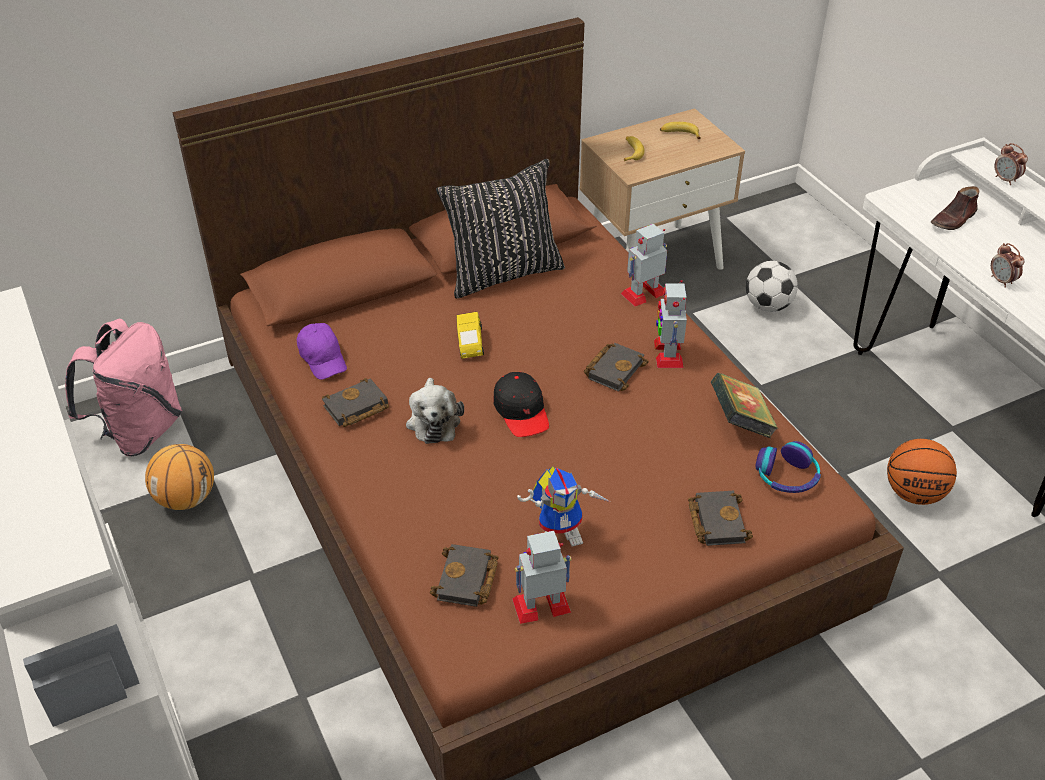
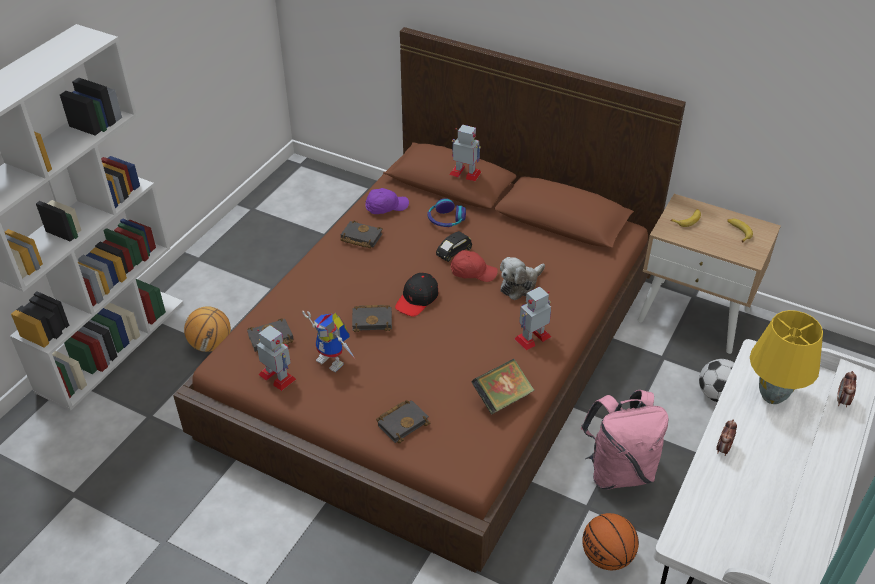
camera: 55 degrees right, 0 degrees up
(140, 431) = (331, 195): pink backpack -> pink backpack (619, 470)
(186, 498) = (302, 237): basketball -> basketball (211, 344)
(323, 359) = (386, 207): purple cap -> purple cap turned 135 degrees counterclockwise
(433, 420) = (377, 270): plush toy -> plush toy (520, 285)
(469, 344) = (453, 252): yellow toy car -> black toy car
(502, 273) = (530, 234): black pillow -> none
(519, 345) = (473, 272): none -> red cap
(614, 369) = (493, 320): black book -> black book (373, 320)
(644, 293) = (580, 301): toy robot -> toy robot (465, 173)
(787, 476) = (472, 440): headphones -> headphones (446, 219)
(953, 219) = (772, 397): brown shoe -> yellow table lamp

